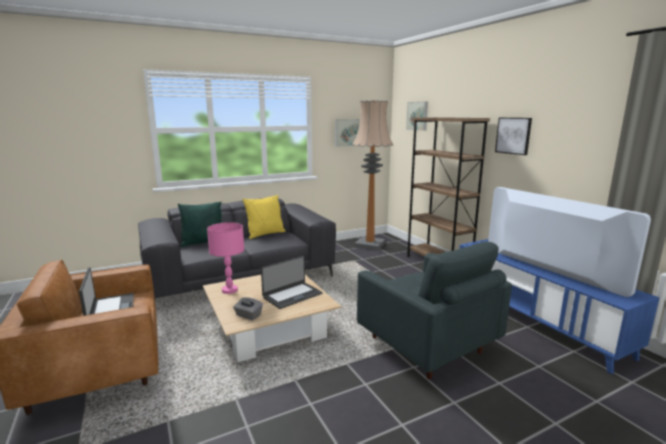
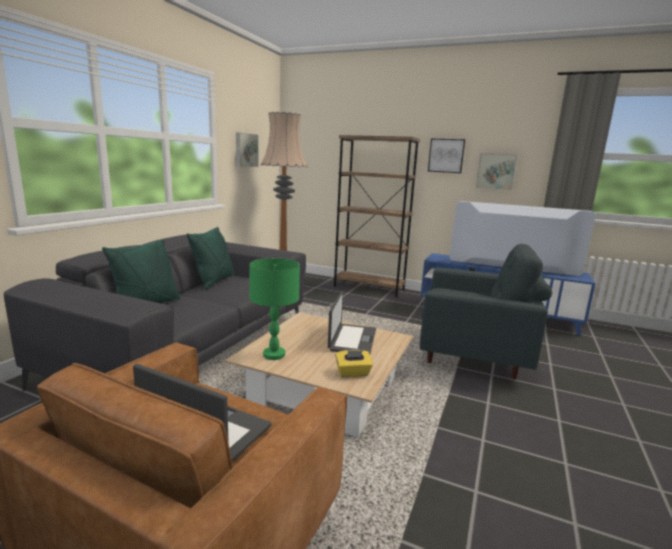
camera: 40 degrees left, 0 degrees up
(229, 290) = (274, 355): pink table lamp -> green table lamp
(248, 315) = (353, 373): grey tissue box -> yellow tissue box
(265, 234) = (214, 281): yellow pillow -> green pillow
(418, 116) = (322, 135): picture -> picture (496, 171)

